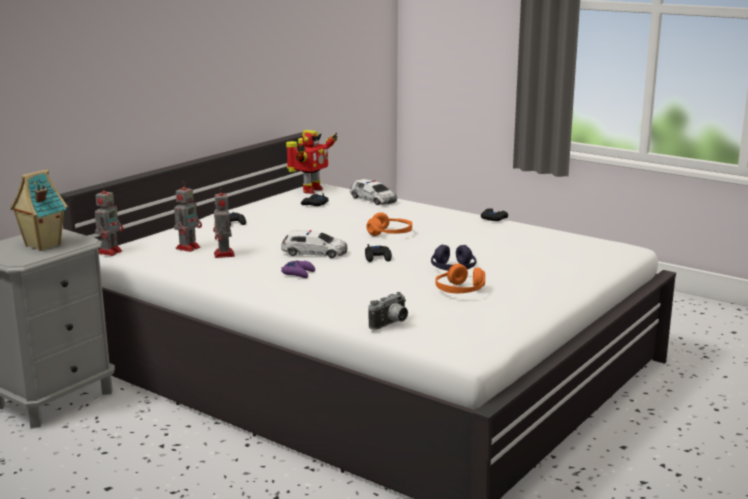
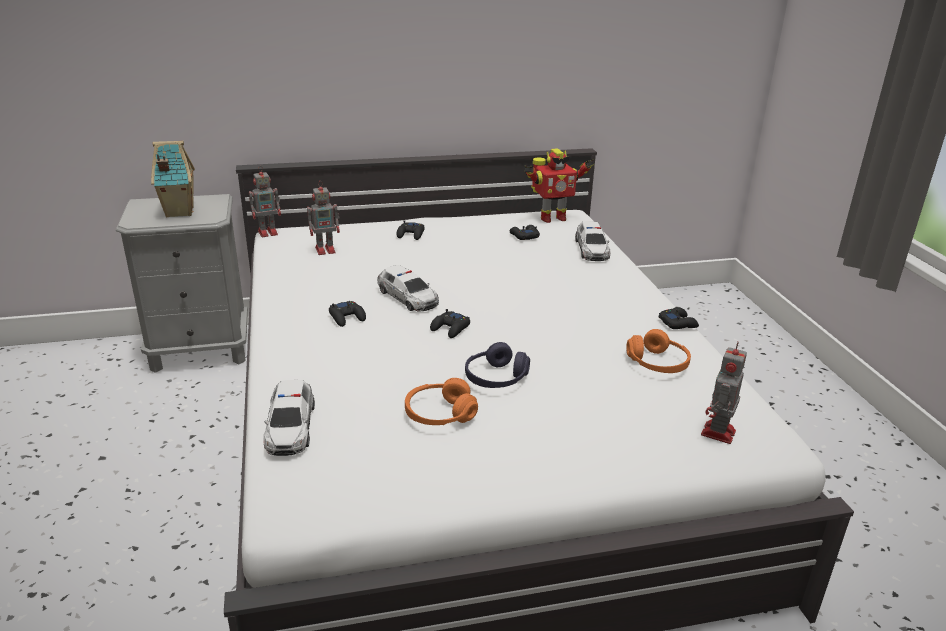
camera: 40 degrees right, 10 degrees up
(224, 255) = (335, 269): toy robot -> toy robot (717, 434)
(298, 273) = (347, 317): purple game controller -> black game controller
(390, 234) = (525, 301): orange headphones -> orange headphones (657, 363)
(391, 324) = (290, 427): camera -> toy car

